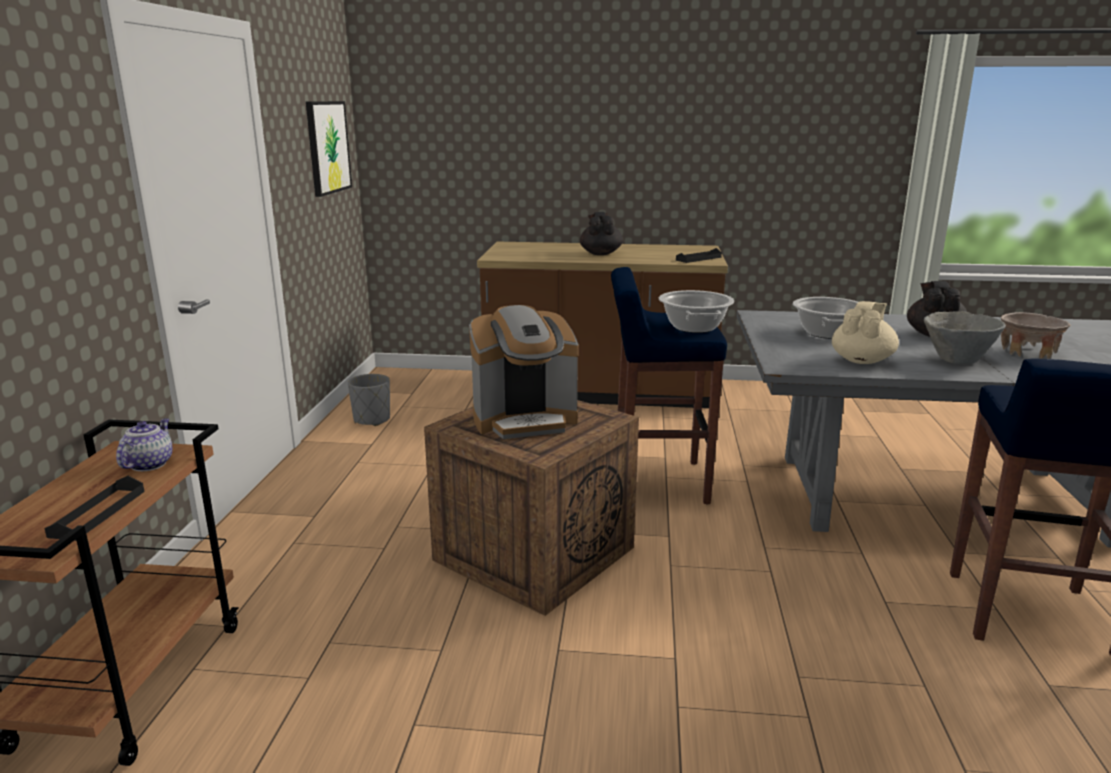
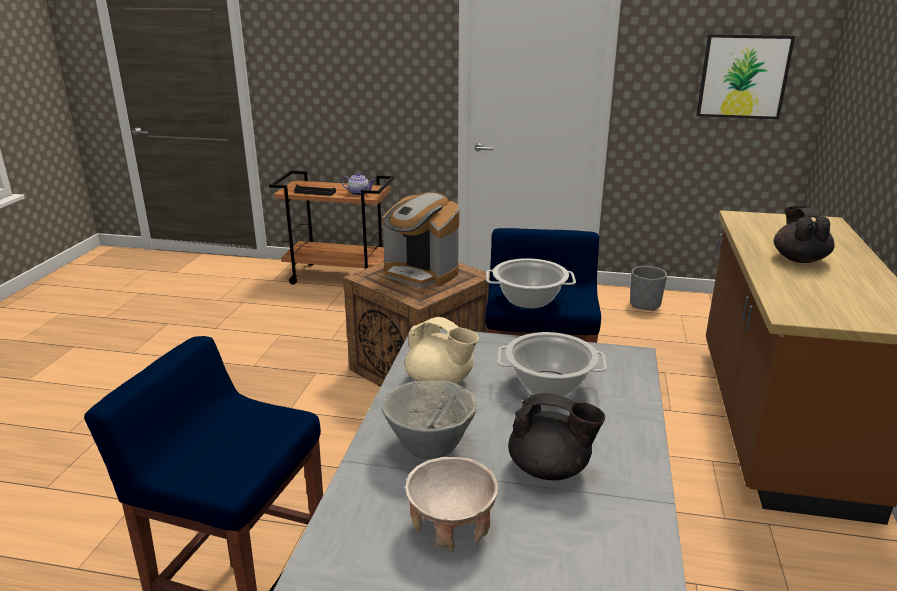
camera: 95 degrees right, 5 degrees up
(525, 420) = (421, 273): coffee machine -> coffee machine turned 45 degrees counterclockwise
(600, 253) = (799, 259): black teapot -> black teapot turned 90 degrees counterclockwise
(698, 259) = (807, 310): black tray -> none

